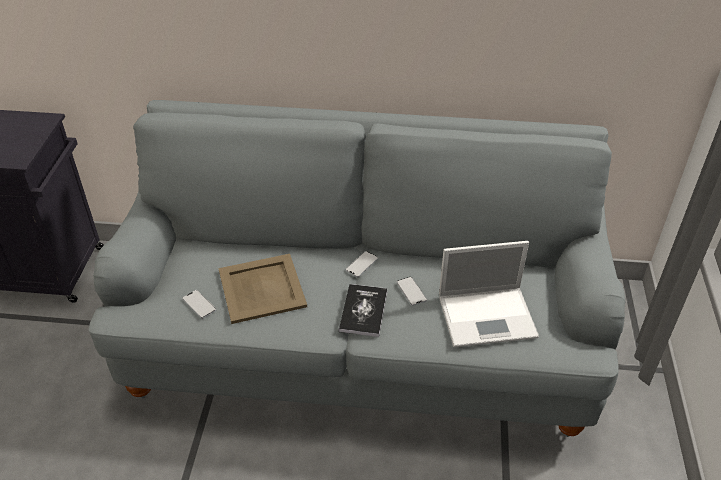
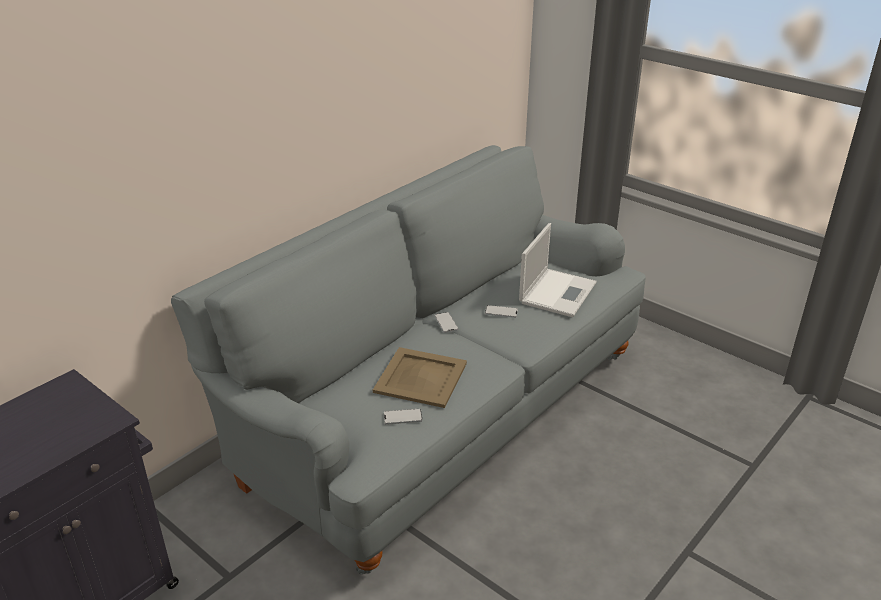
camera: 55 degrees left, 10 degrees down
(363, 311) = (497, 340): book -> none

